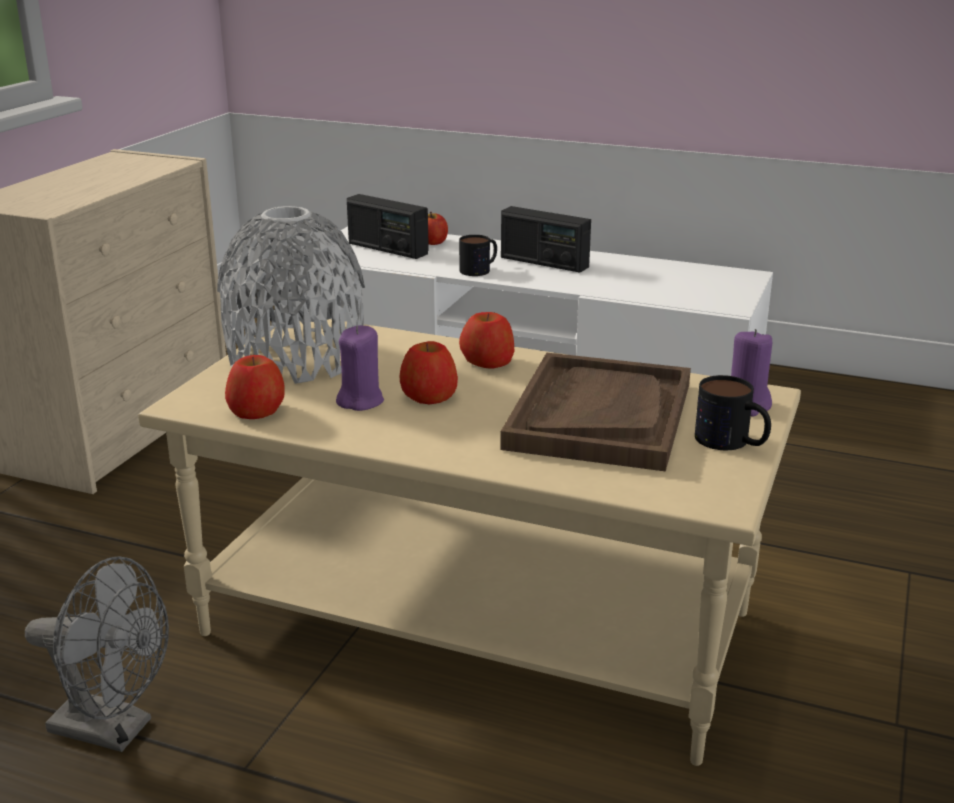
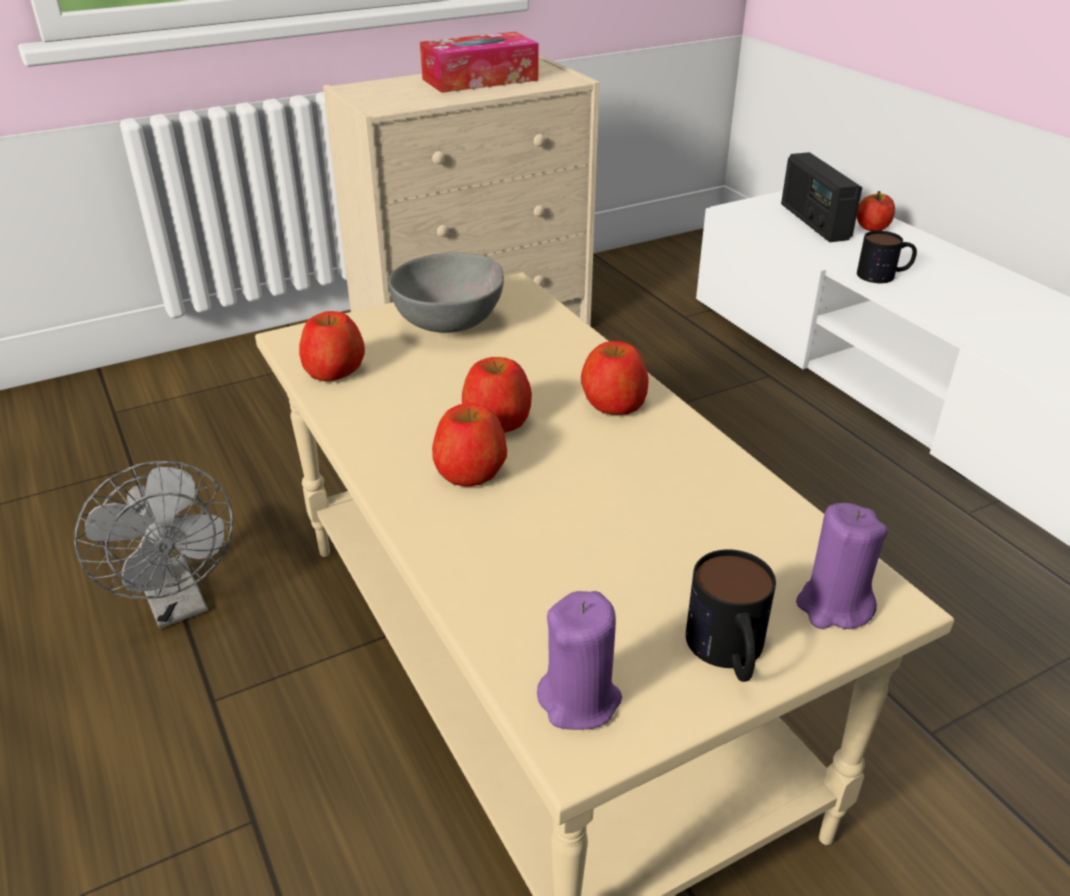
camera: 40 degrees right, 10 degrees up
(94, 175) = (480, 79): none -> tissue box
(296, 357) = (452, 324): grey vase -> grey bowl
(360, 401) = (429, 398): purple candle -> purple candle (580, 700)
(460, 425) = (470, 471): none -> apple
(544, 262) = (972, 288): radio -> none
(599, 415) = (629, 529): brown tray -> none

